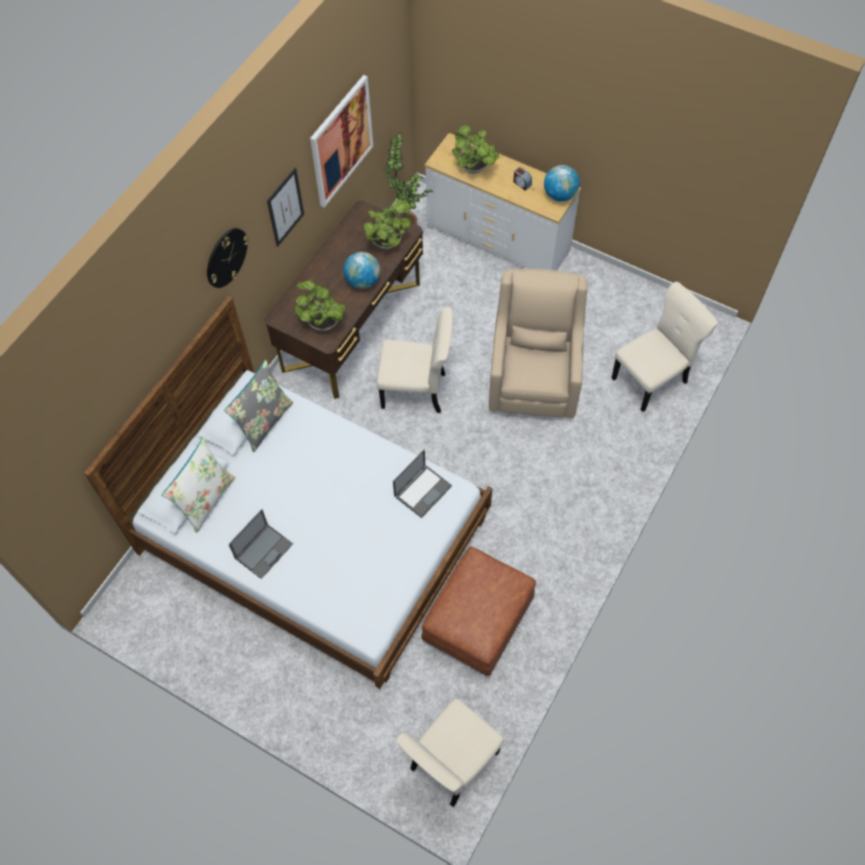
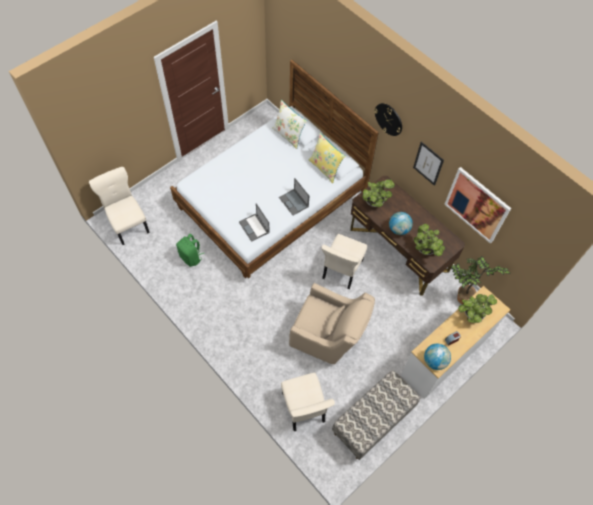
camera: 105 degrees right, 0 degrees up
(264, 421) = (325, 168): grey pillow -> yellow pillow
(264, 550) = (250, 152): laptop -> laptop (294, 202)
(477, 620) = (191, 257): brown ottoman -> green backpack
(627, 298) = (373, 421): none -> bench

